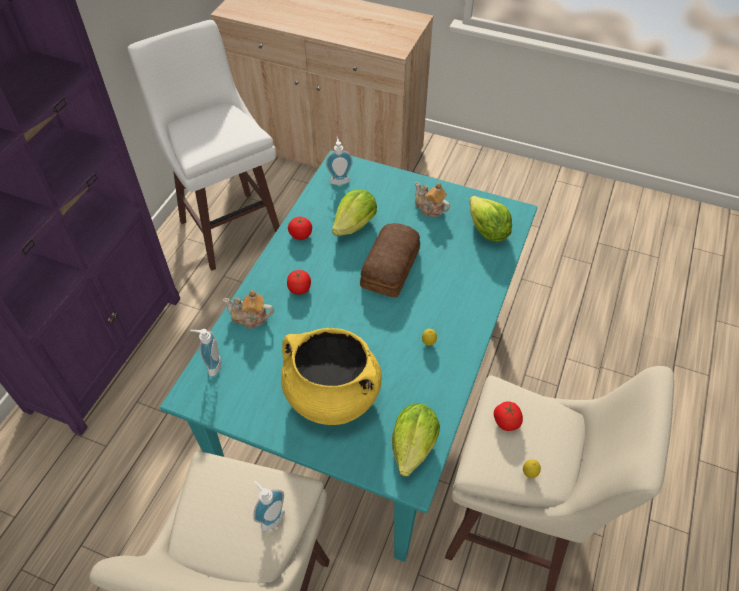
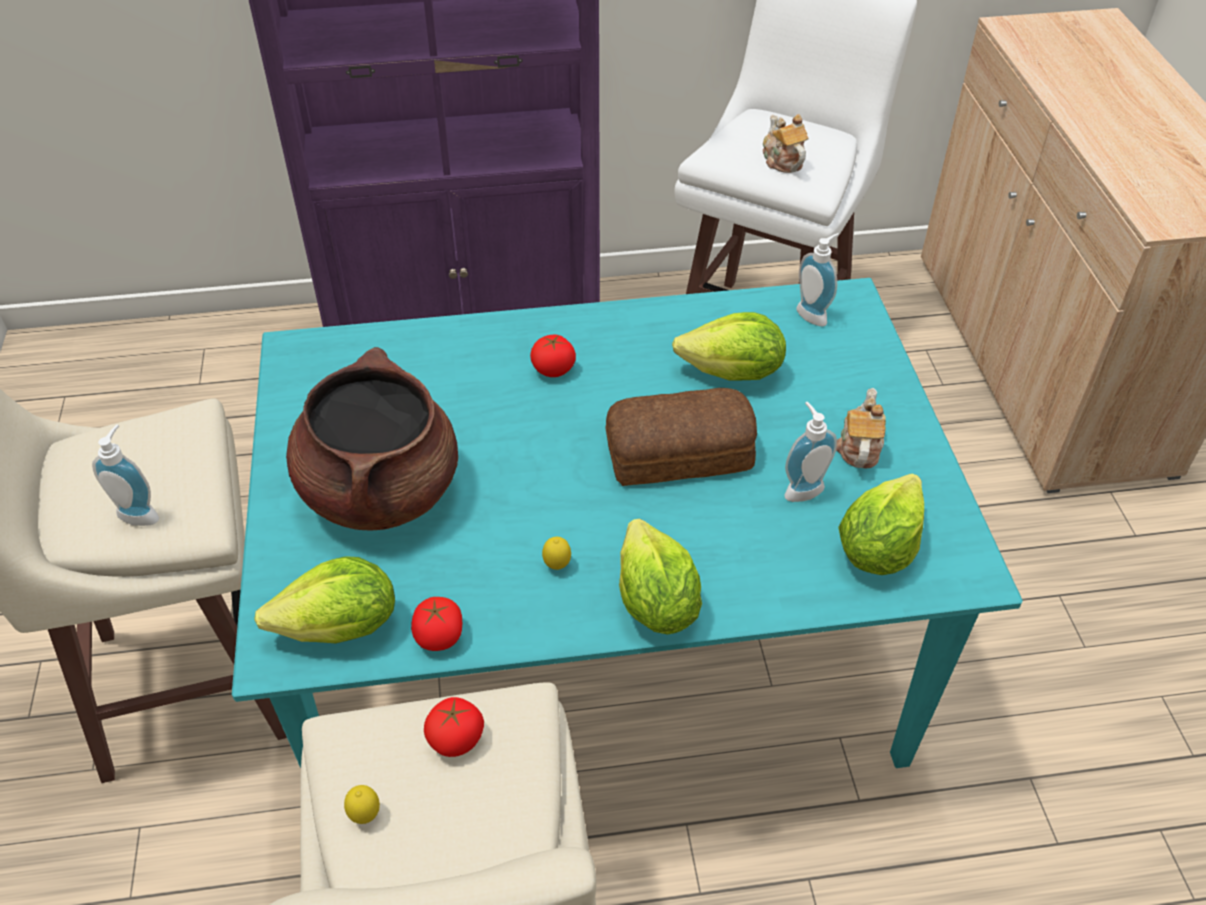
camera: 60 degrees right, 5 degrees down
(211, 365) = (355, 346): soap dispenser -> soap dispenser (801, 488)
(250, 318) = (462, 344): teapot -> teapot (782, 160)
(300, 235) = (659, 324): tomato -> tomato (439, 636)
(332, 395) = (380, 490): yellow cooking pot -> brown cooking pot
(471, 317) = (655, 603): none -> lettuce

